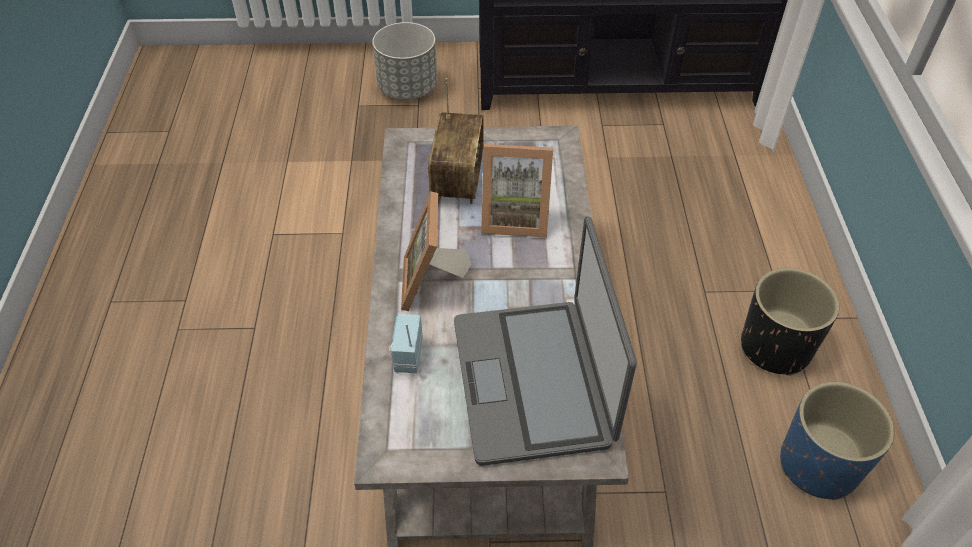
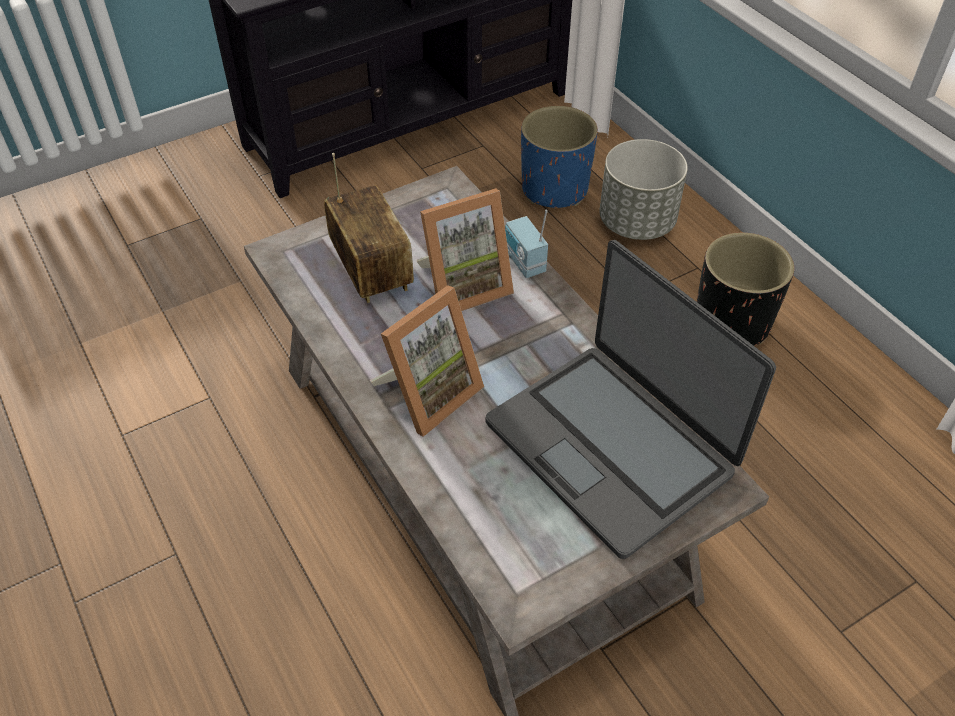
camera: 30 degrees left, 0 degrees up
(406, 355) = (460, 483): radio -> radio (523, 263)
(408, 88) = (176, 204): grey planter -> grey planter (637, 222)
(431, 283) = (428, 393): picture frame -> picture frame turned 105 degrees counterclockwise
(819, 465) = (839, 415): blue planter -> blue planter (555, 189)

